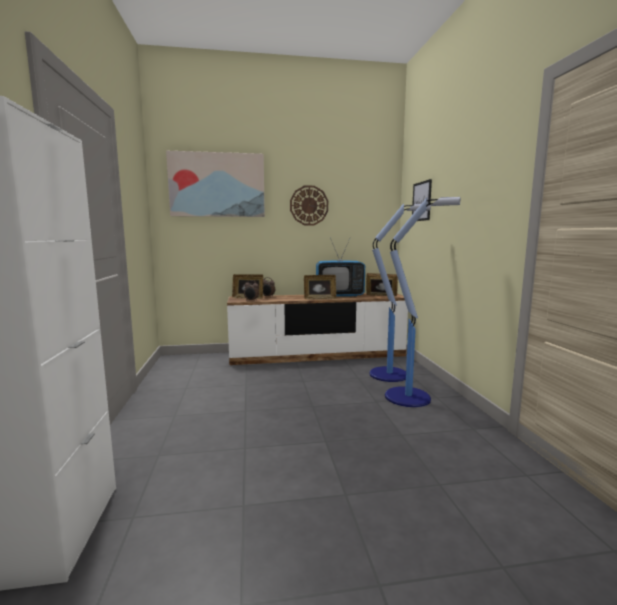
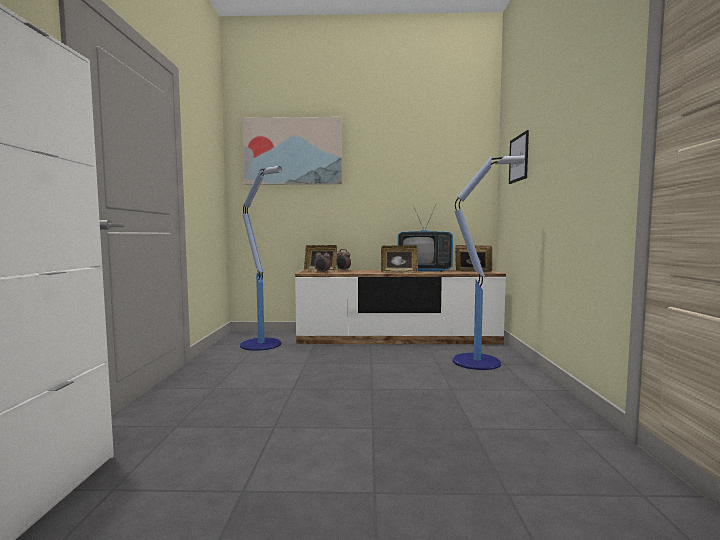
camera: 10 degrees right, 5 degrees down
(309, 205) = (391, 171): wall clock -> none
(409, 397) = (495, 387): floor lamp -> floor lamp (262, 345)

